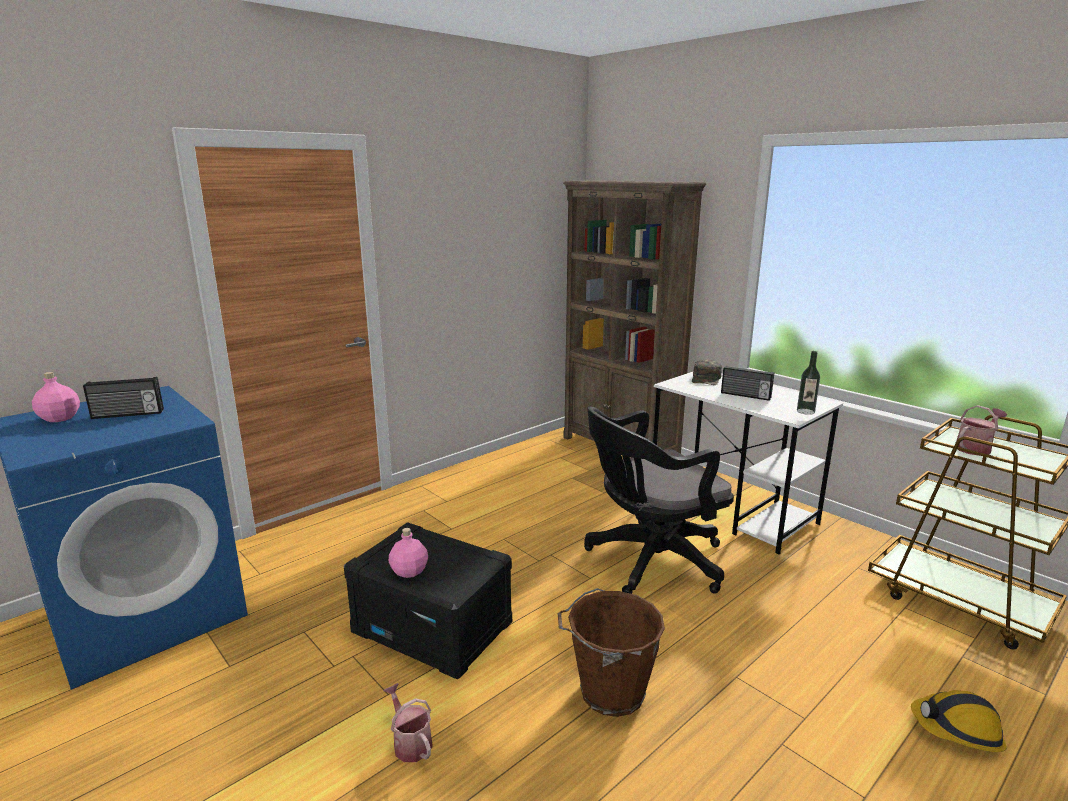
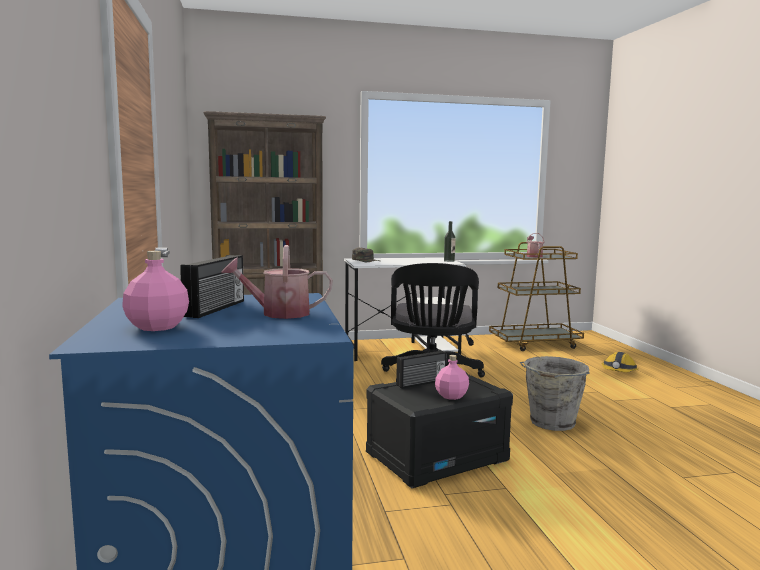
camera: 60 degrees left, 10 degrees down
(410, 742) = (564, 489): watering can -> watering can (278, 313)
(609, 692) = (552, 423): brown bucket -> grey bucket
(745, 395) = (408, 261): radio -> radio (421, 383)

